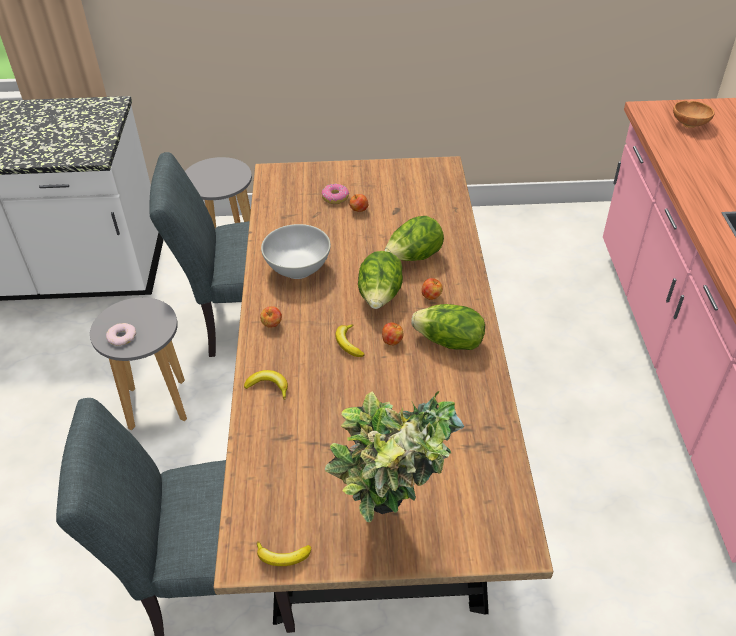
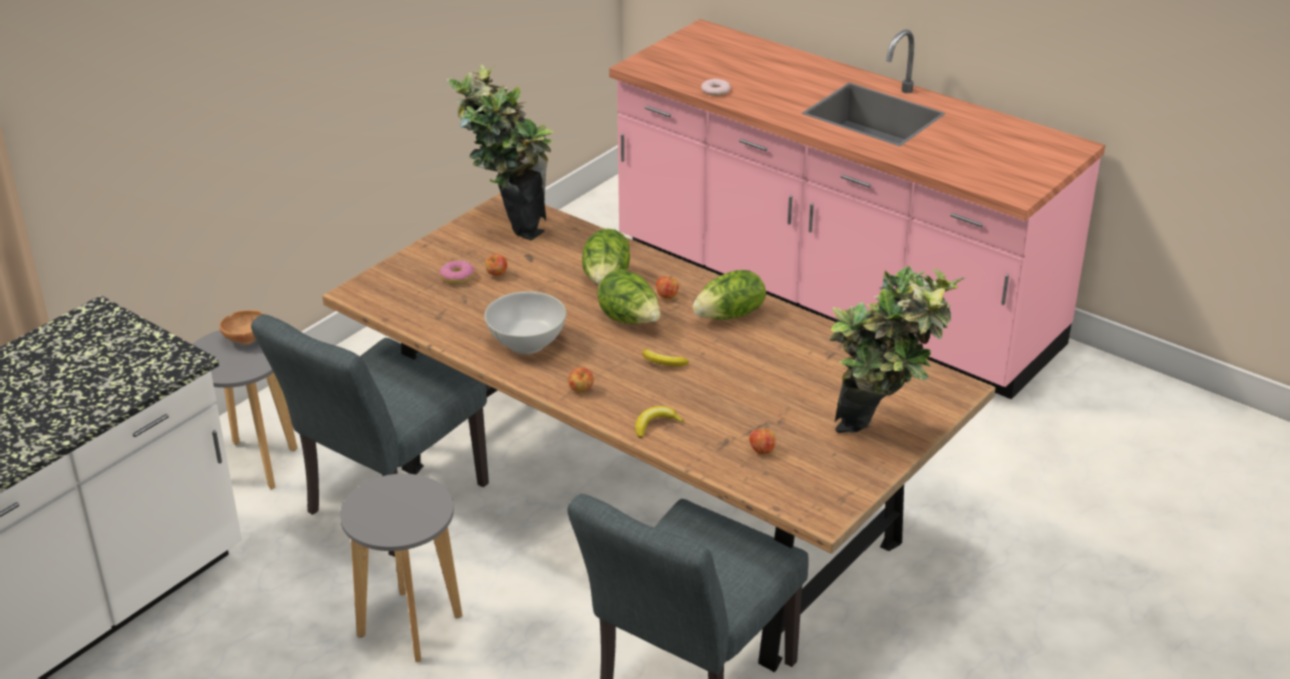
camera: 50 degrees left, 10 degrees down
(122, 336) = (402, 522): donut -> donut (715, 90)
(282, 557) = (844, 497): banana -> none
(392, 341) = (691, 340): apple -> apple (761, 451)
(417, 182) = (507, 227): none -> potted plant
(690, 124) = (684, 62): brown bowl -> brown bowl (247, 338)

